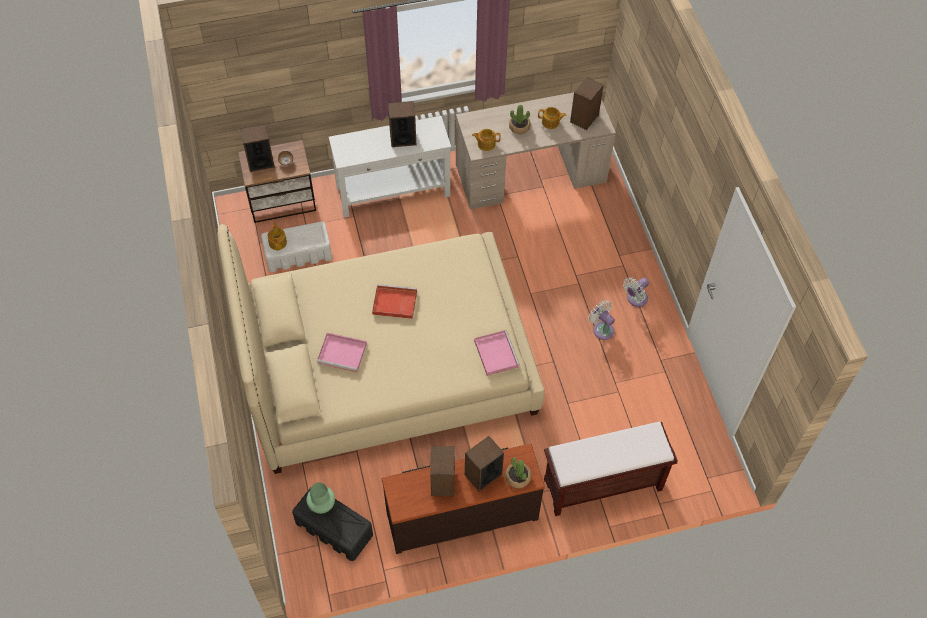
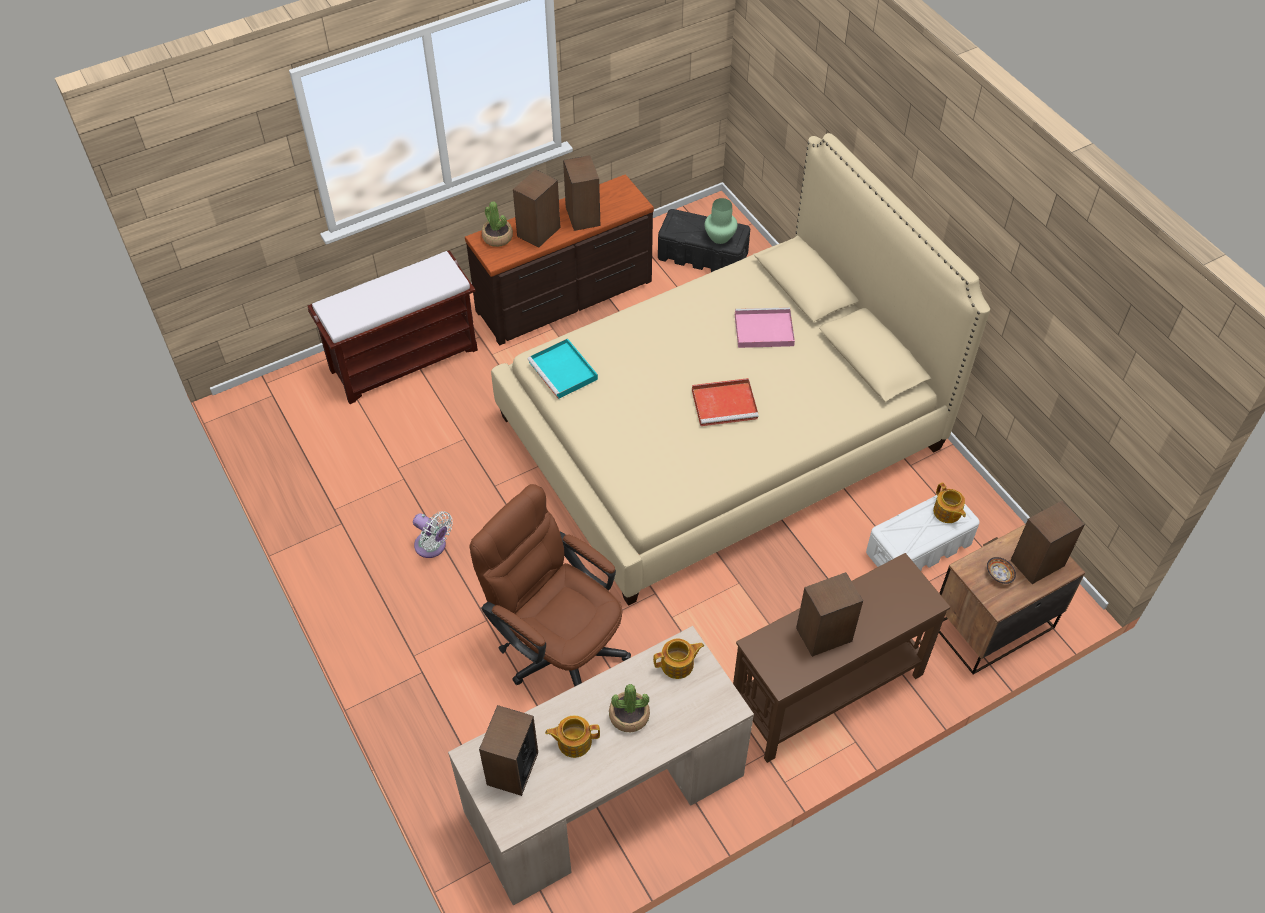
camera: 165 degrees right, 5 degrees down
(394, 192) = (825, 691): white console table -> brown console table
(495, 353) = (564, 371): pink tray -> turquoise tray
(537, 250) = (557, 646): none -> brown office chair
(635, 299) = (387, 604): white fan -> none

